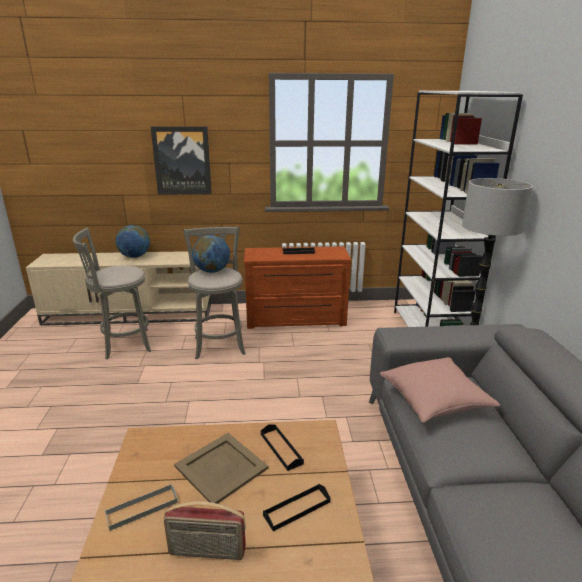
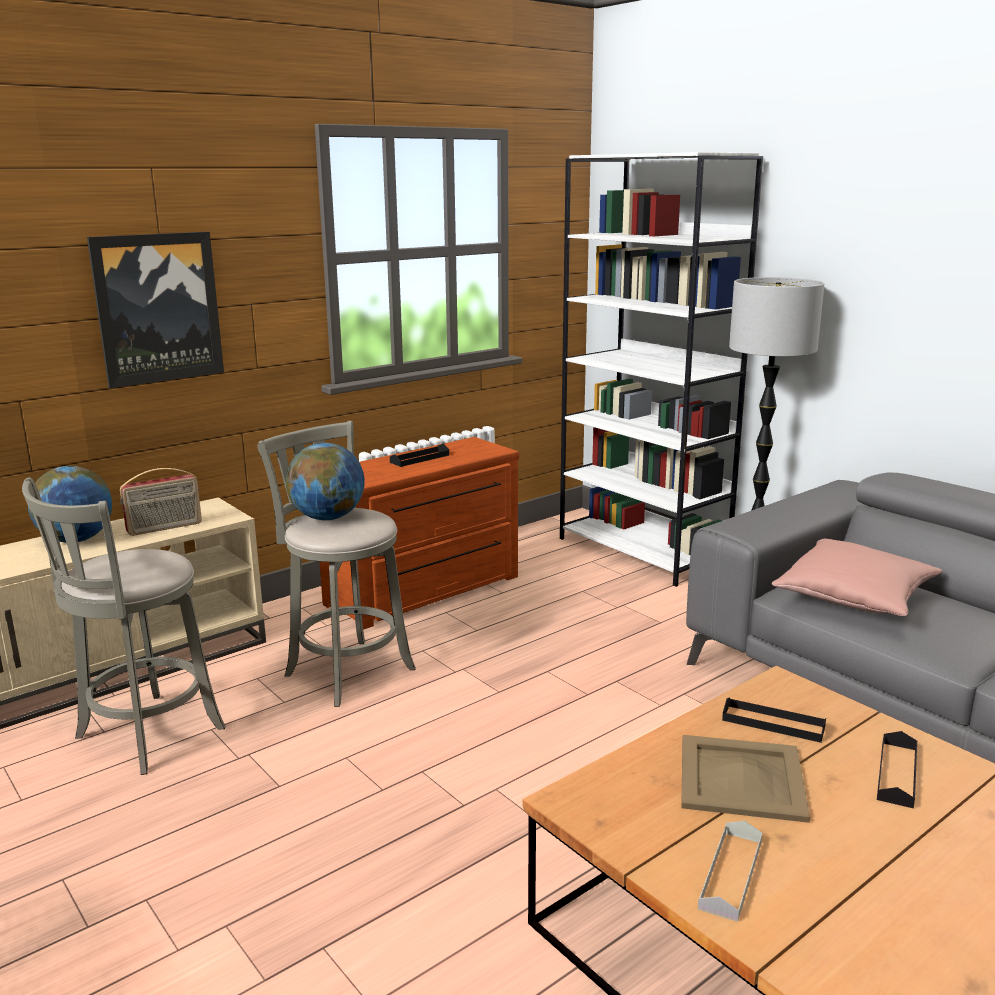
camera: 35 degrees left, 5 degrees down
(207, 552) = (887, 869): radio -> radio (165, 528)

